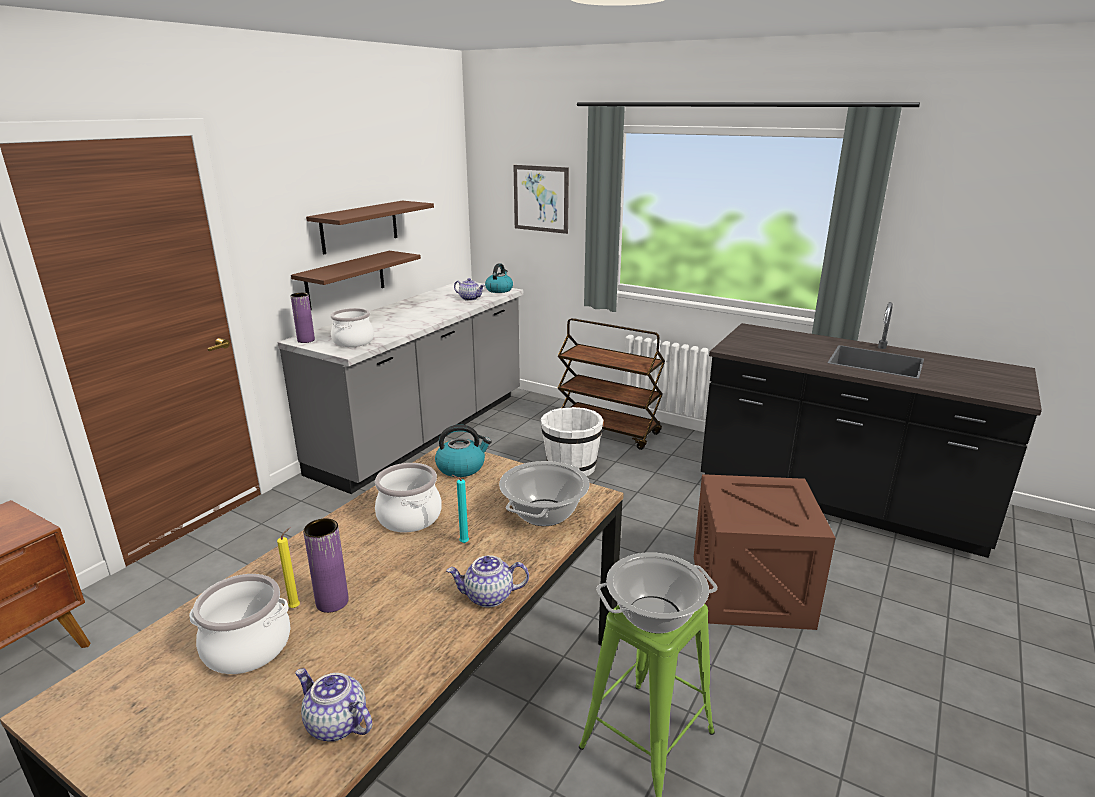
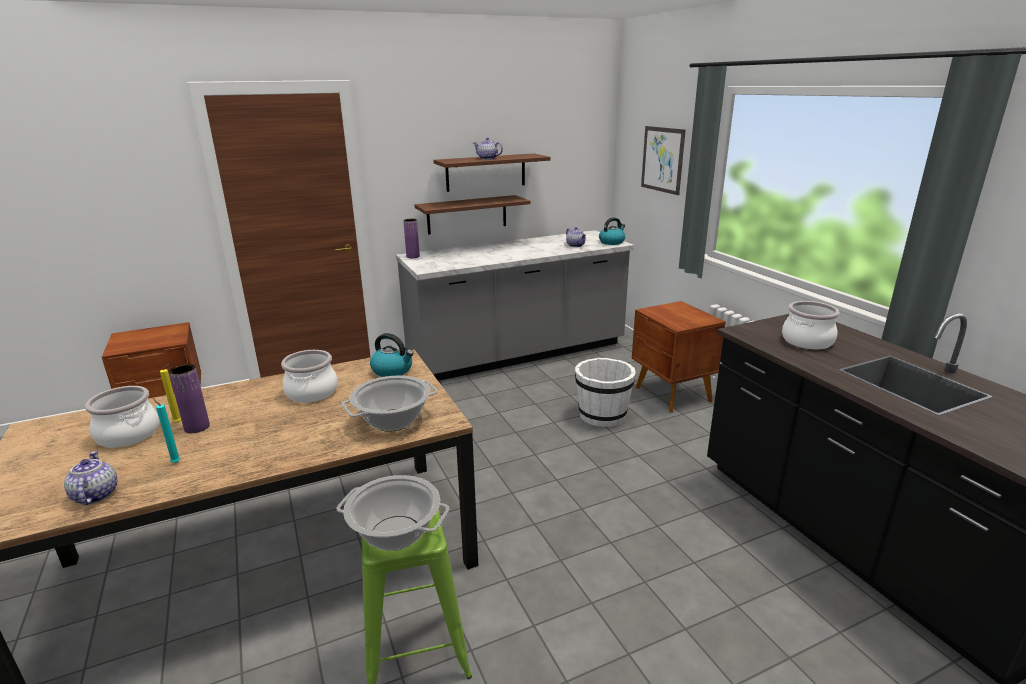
camera: 35 degrees right, 0 degrees up
(354, 341) = (440, 263): cooking pot -> cooking pot (807, 341)
(462, 543) = (313, 420): turquoise candle -> turquoise candle (175, 462)
(488, 597) = (271, 461): teapot -> teapot (487, 158)
(608, 431) = (672, 395): brown cart -> brown nightstand
(750, 590) = (645, 583): crate -> none

